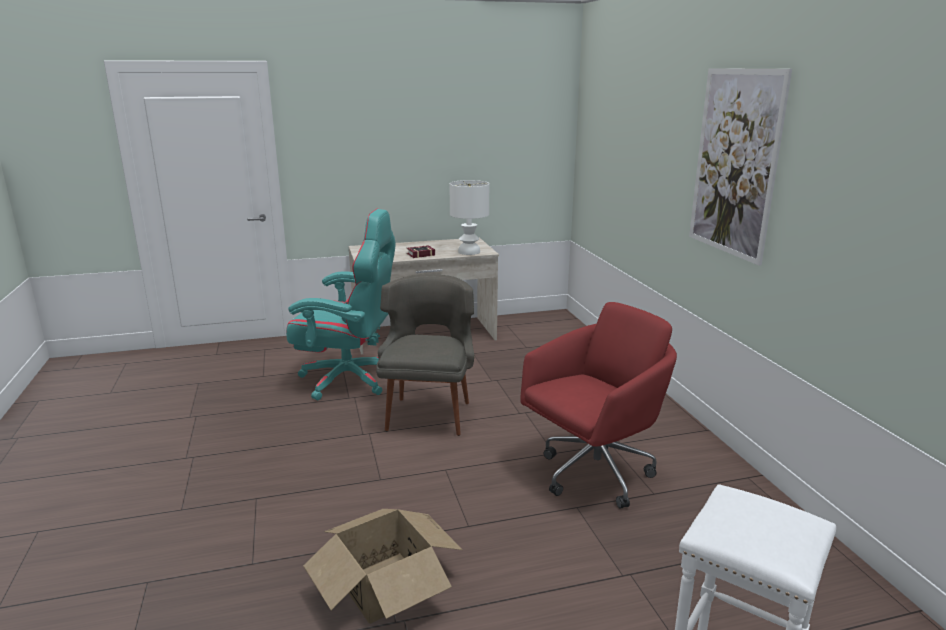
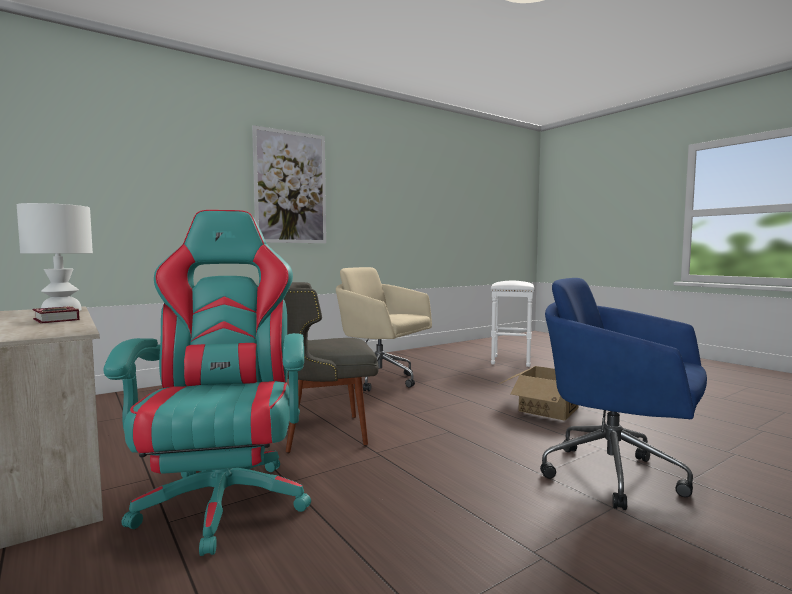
camera: 110 degrees left, 15 degrees down
(202, 538) = (619, 478): none -> blue office chair
(591, 477) = (383, 381): red office chair -> beige office chair

